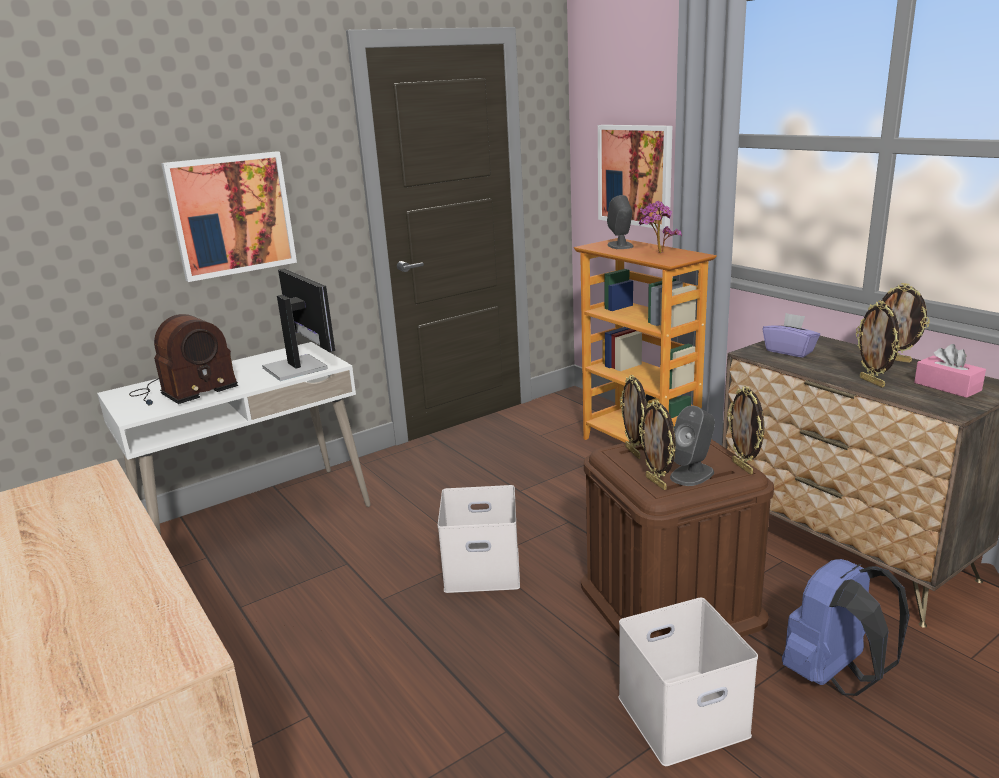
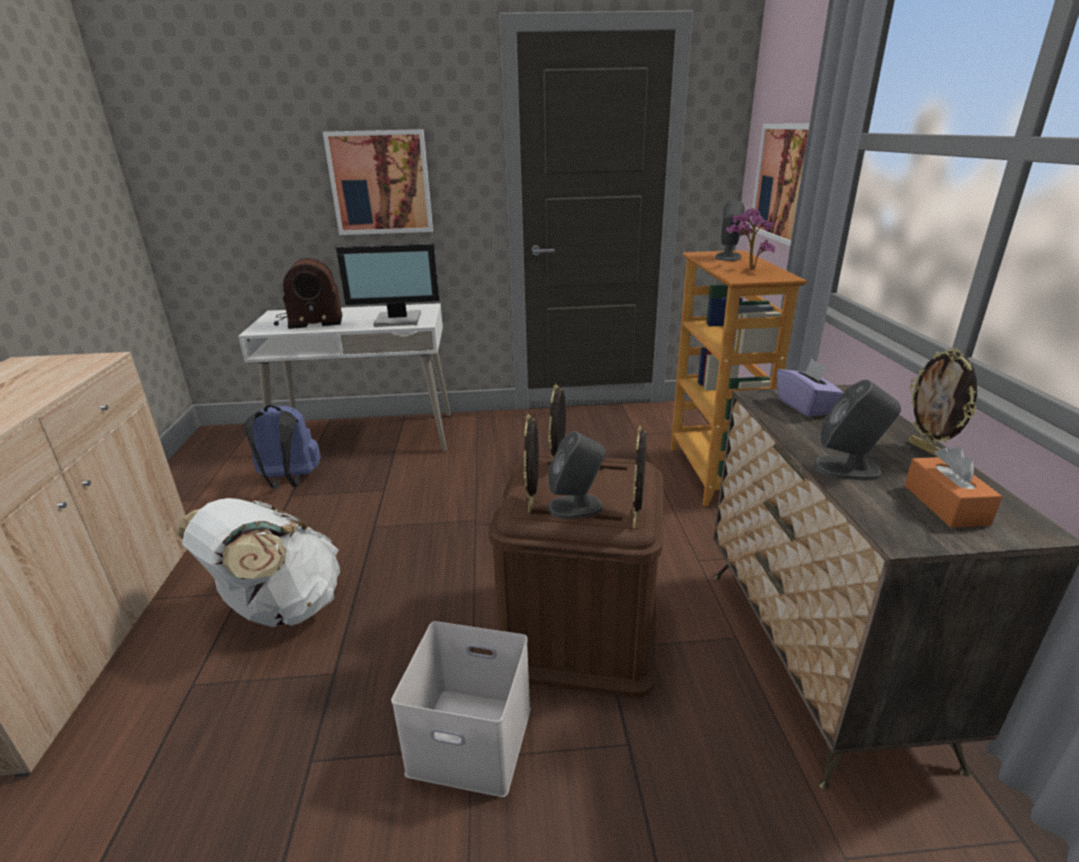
camera: 30 degrees right, 5 degrees up
(297, 367) = (398, 320): monitor -> monitor turned 90 degrees clockwise
(377, 708) = (279, 608): none -> white backpack
(484, 567) = (467, 531): white storage box -> none
(833, 676) = (654, 785): blue backpack -> blue backpack (289, 481)
(873, 382) = (848, 468): picture frame -> grey speaker
(947, 386) = (945, 504): pink tissue box -> orange tissue box

